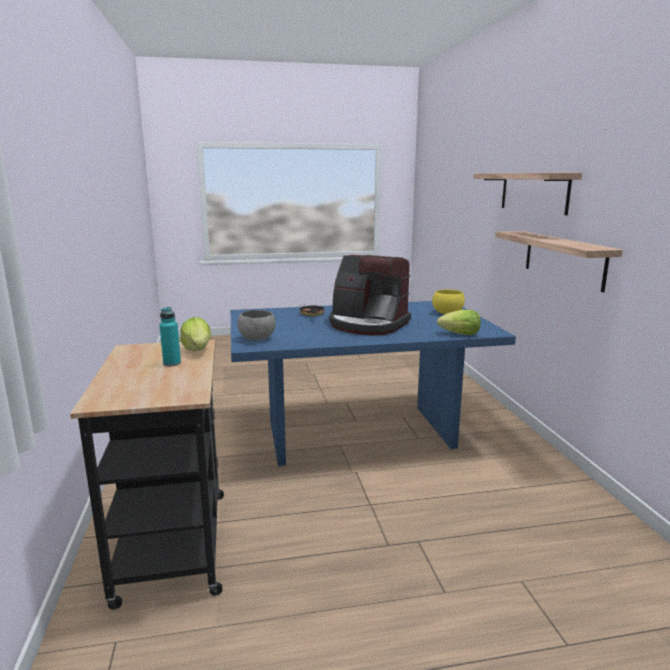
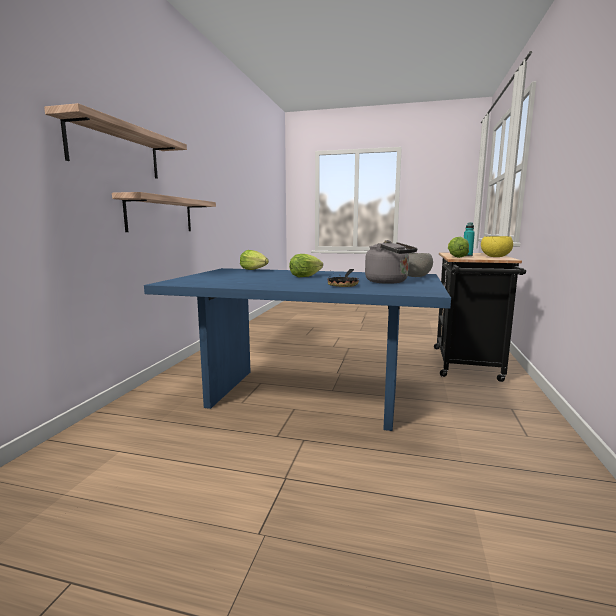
camera: 155 degrees left, 5 degrees down
(279, 324) = (389, 282): none -> grey kettle
(368, 325) = (305, 276): coffee machine -> lettuce
(447, 313) = (208, 277): yellow bowl -> yellow bowl (496, 257)

